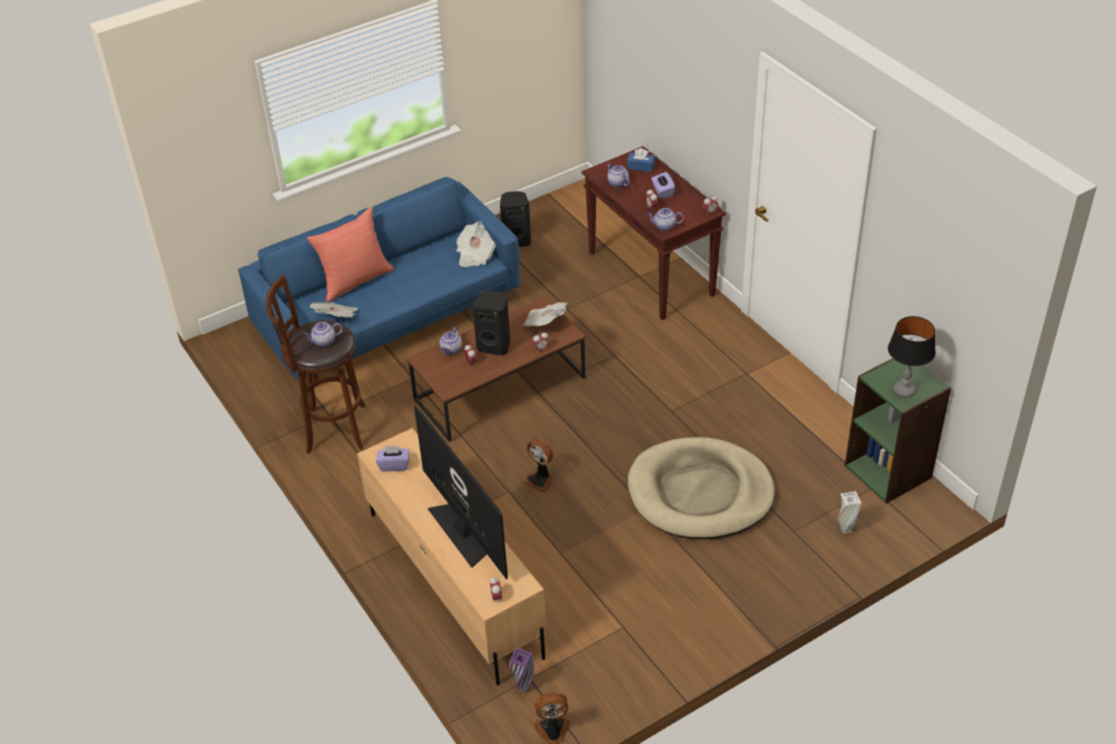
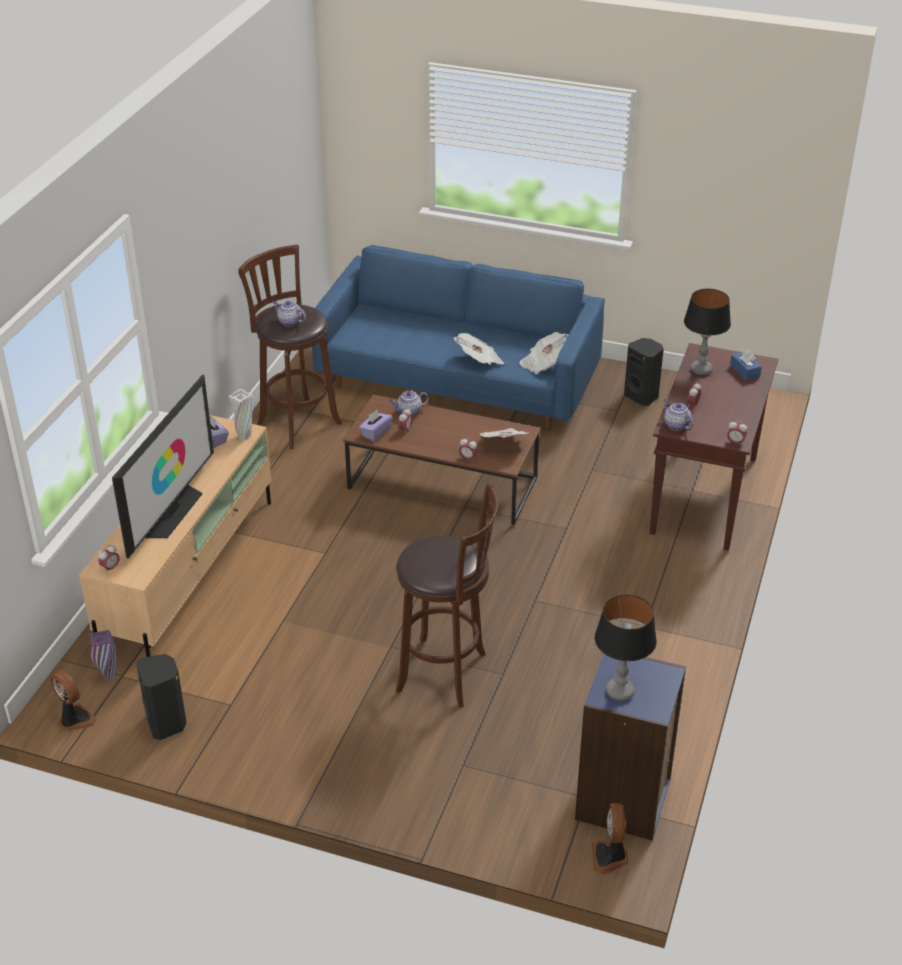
camera: 50 degrees right, 5 degrees down
(337, 318) = (377, 337): newspaper -> newspaper (479, 361)
(355, 280) = (434, 322): red pillow -> none
(494, 345) = (442, 431): black speaker -> black speaker (167, 723)
(540, 479) = (358, 564): fan -> fan (610, 857)
(617, 183) = (701, 369): teapot -> table lamp
(662, 192) = (725, 401): purple tissue box -> purple tissue box (375, 433)
(700, 493) = (446, 673): beige dog bed -> brown stool
(845, 530) = (503, 804): white vase -> white vase (244, 437)
(889, 471) = (624, 800): green bookcase -> blue bookcase

